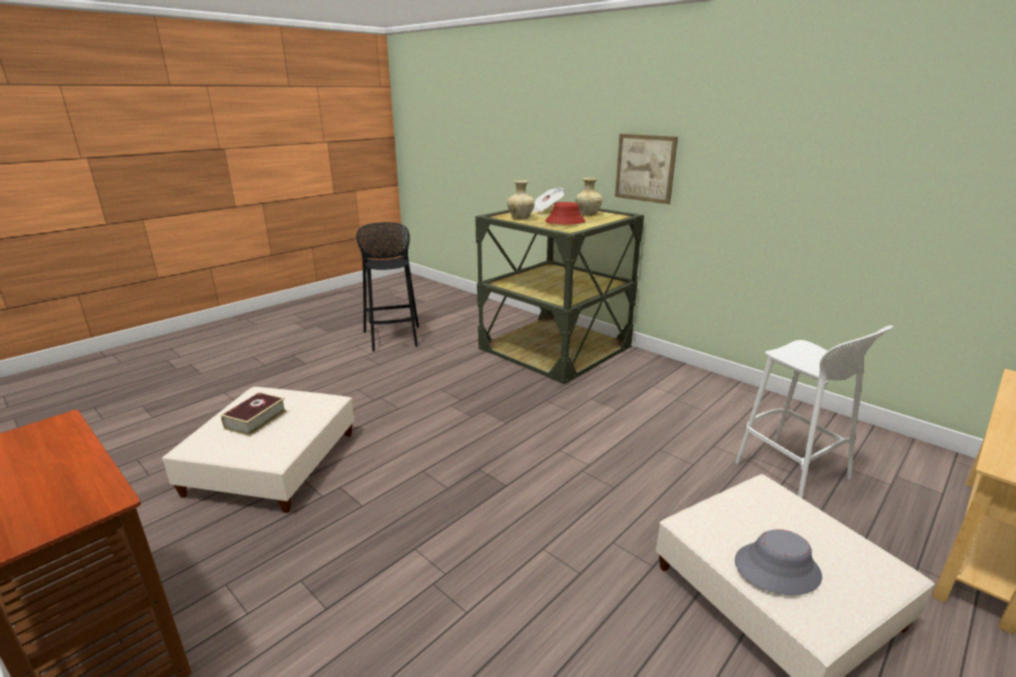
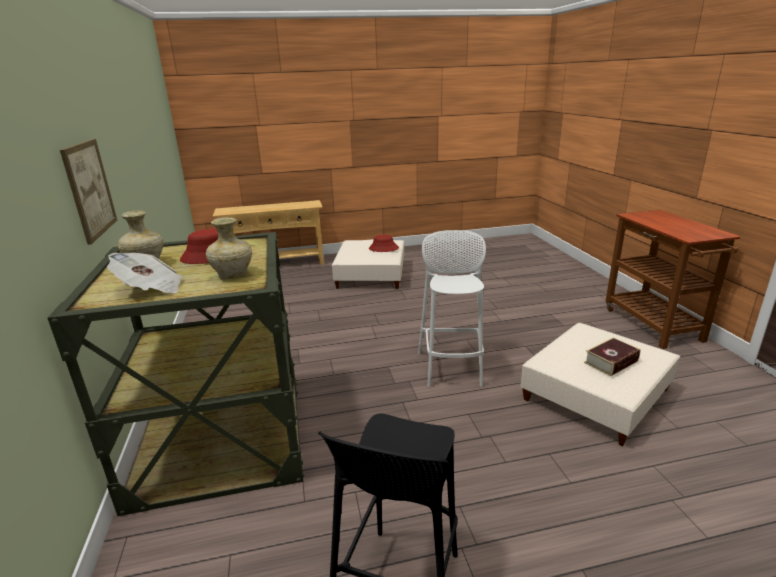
camera: 145 degrees left, 0 degrees up
(777, 568) = (383, 248): grey hat -> red hat
(791, 474) = (284, 294): white stool -> white stool (452, 367)

